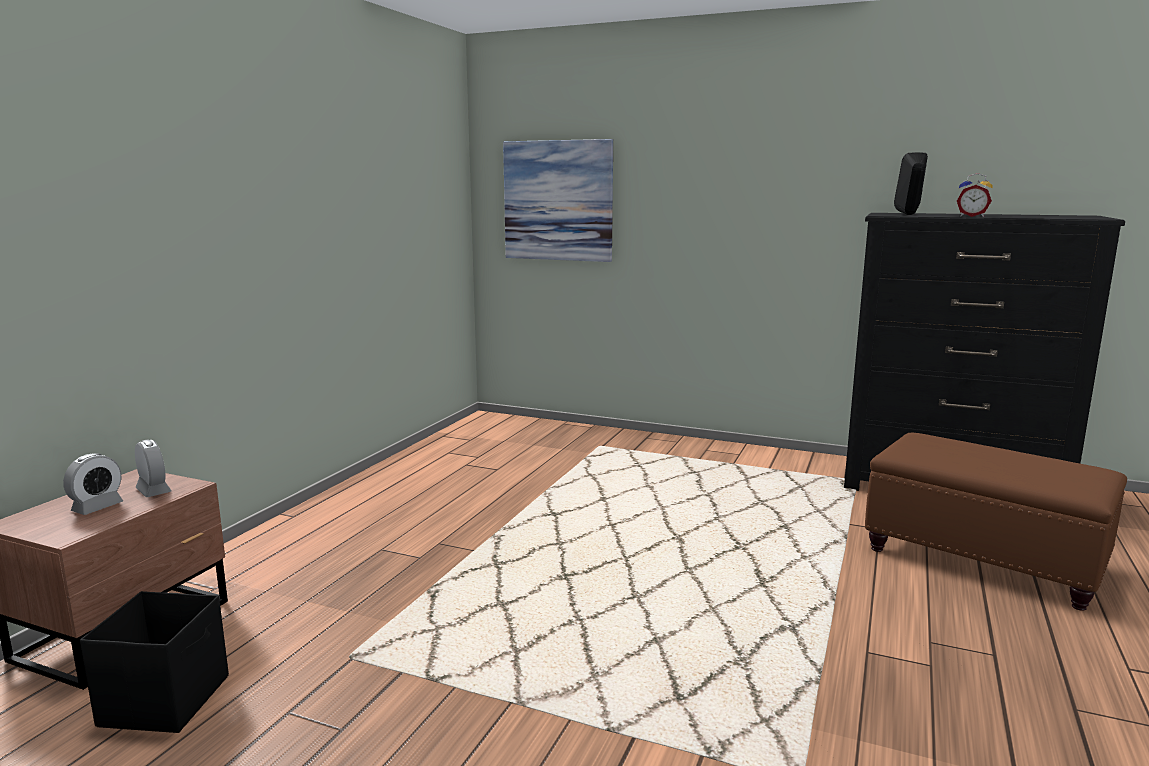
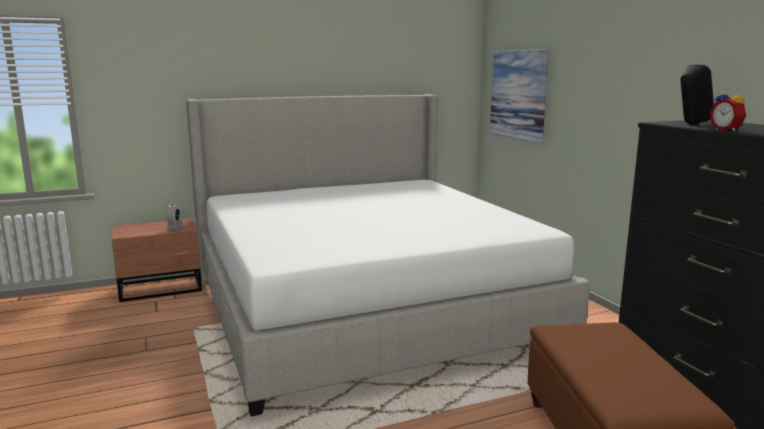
camera: 45 degrees right, 0 degrees up
(97, 507) = (149, 228): alarm clock -> none
(167, 700) = (129, 316): black storage box -> none
(523, 524) = (365, 305): none -> bed

